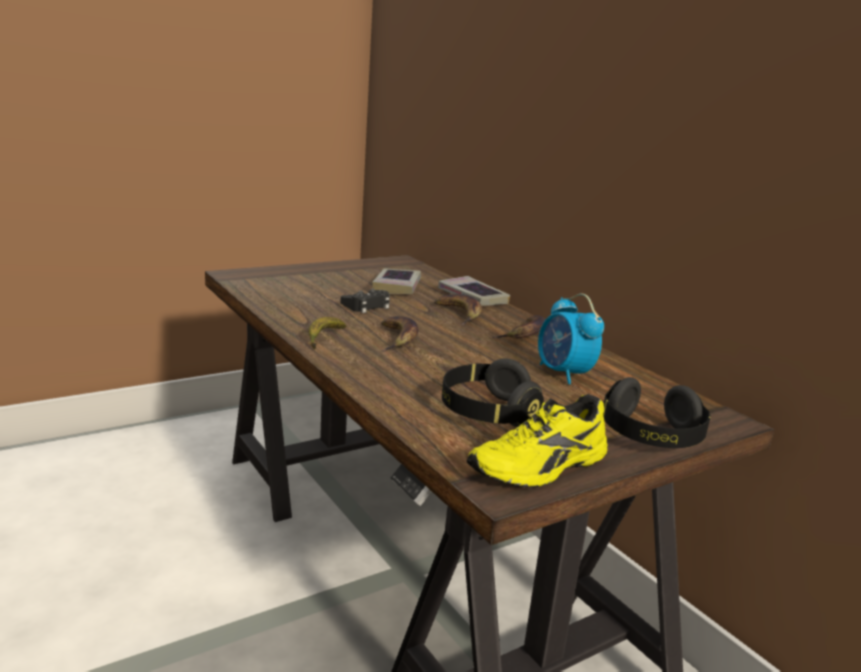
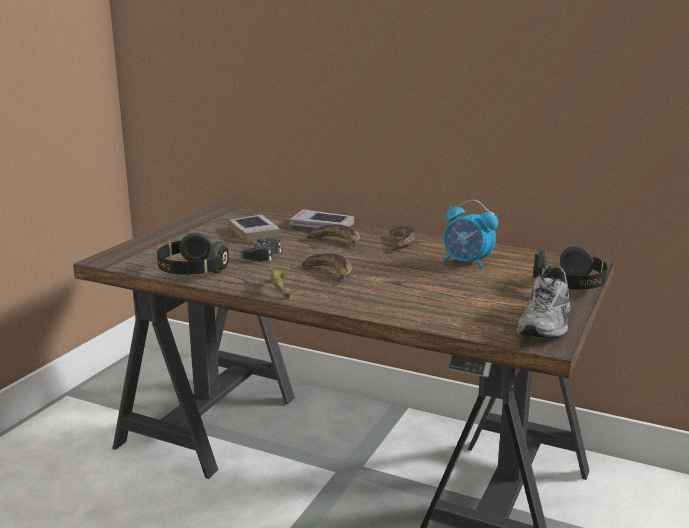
camera: 30 degrees left, 0 degrees up
(487, 412) = (468, 302): black headphones -> black headphones (192, 271)
(541, 467) = (547, 323): yellow shoe -> grey shoe

